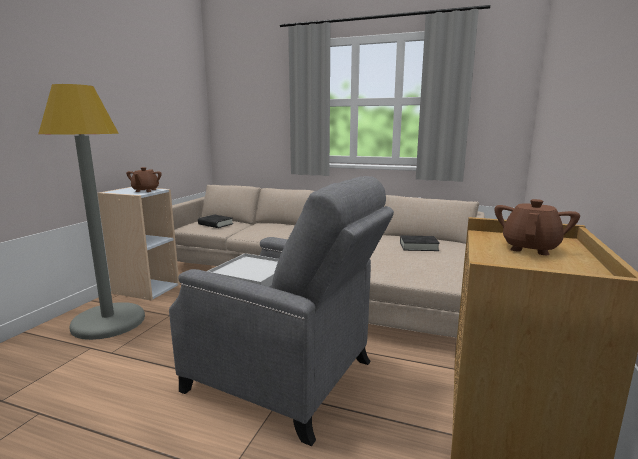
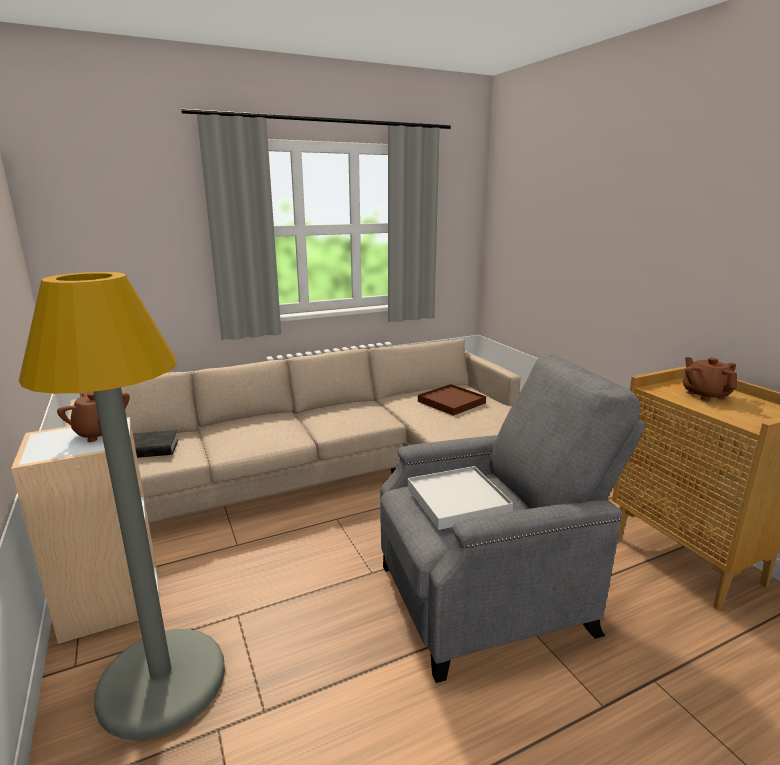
camera: 45 degrees left, 5 degrees up
(418, 246) = (451, 402): black book -> brown tray

